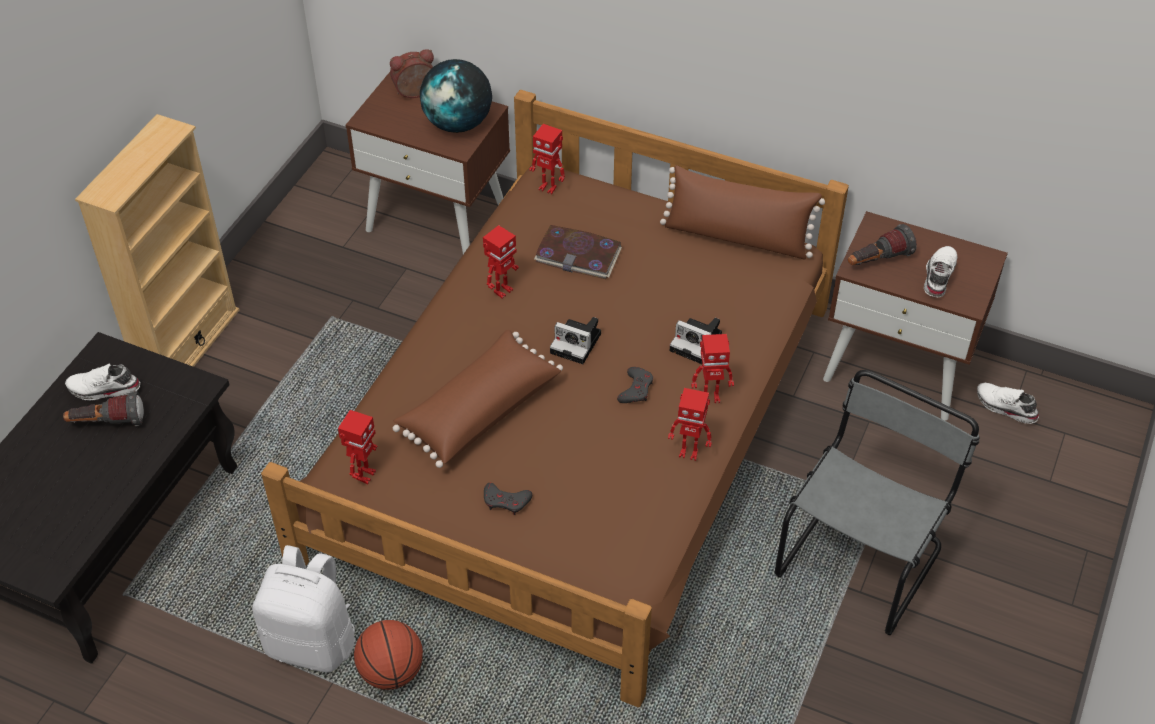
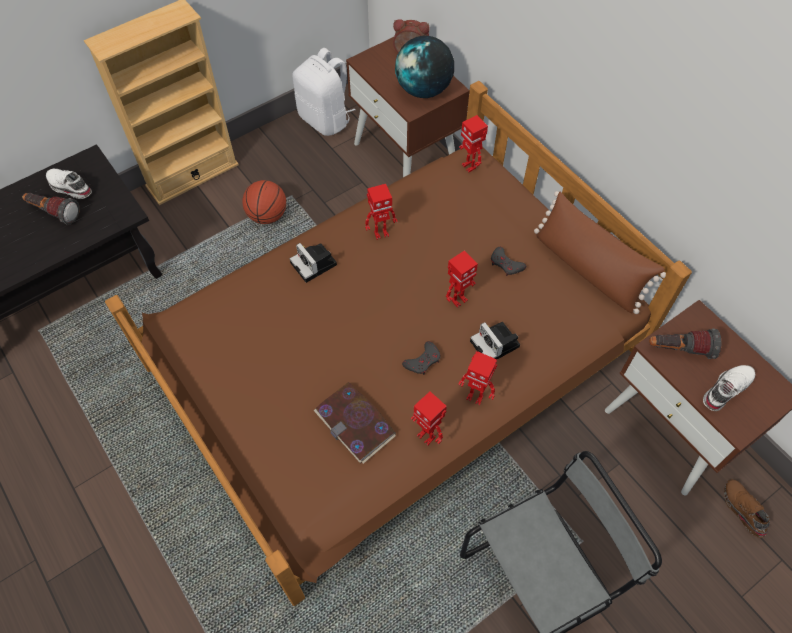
camera: 30 degrees right, 10 degrees up
(312, 642) = (121, 427): white backpack -> white backpack (326, 119)
(364, 475) = (189, 332): toy robot -> toy robot (458, 300)
(391, 671) = (153, 478): basketball -> basketball (267, 215)
(478, 409) = (299, 320): brown pillow -> none
(506, 501) = (267, 405): grey game controller -> grey game controller (506, 264)
(578, 255) = (455, 230): book -> book (355, 423)
(578, 343) = (406, 301): camera -> camera (315, 265)
(1005, 408) = (742, 510): white shoe -> brown shoe

